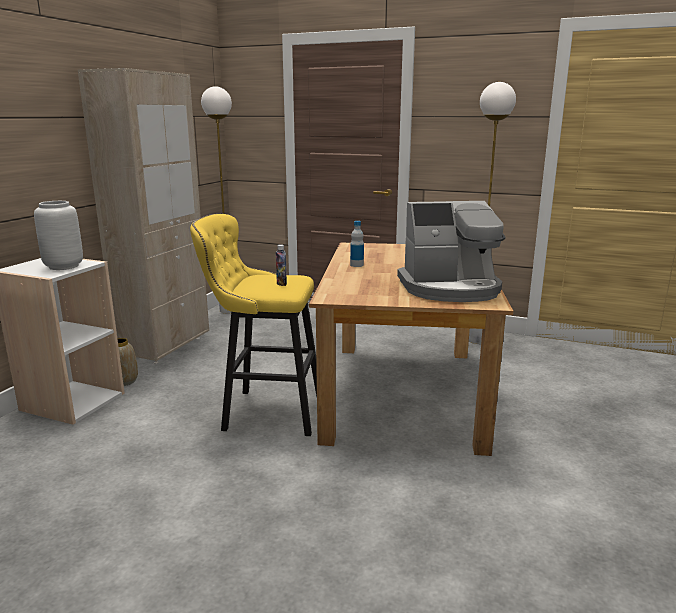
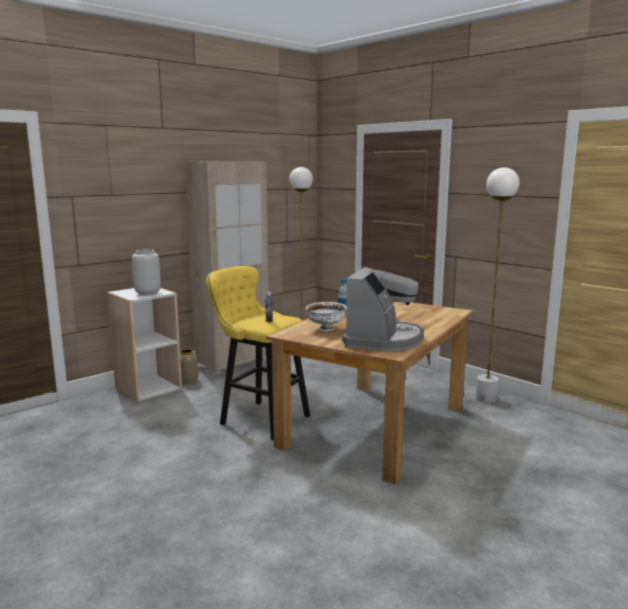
camera: 25 degrees right, 5 degrees down
(368, 285) = (326, 329): none -> white bowl
(450, 288) = (383, 340): coffee machine -> coffee machine turned 90 degrees counterclockwise

